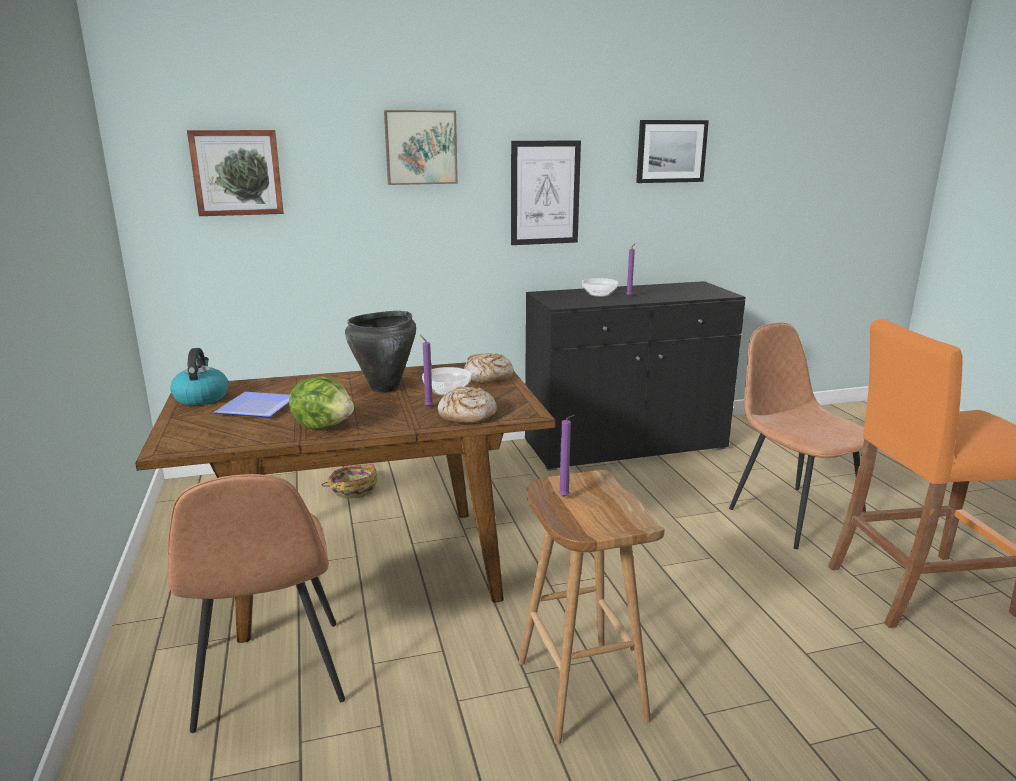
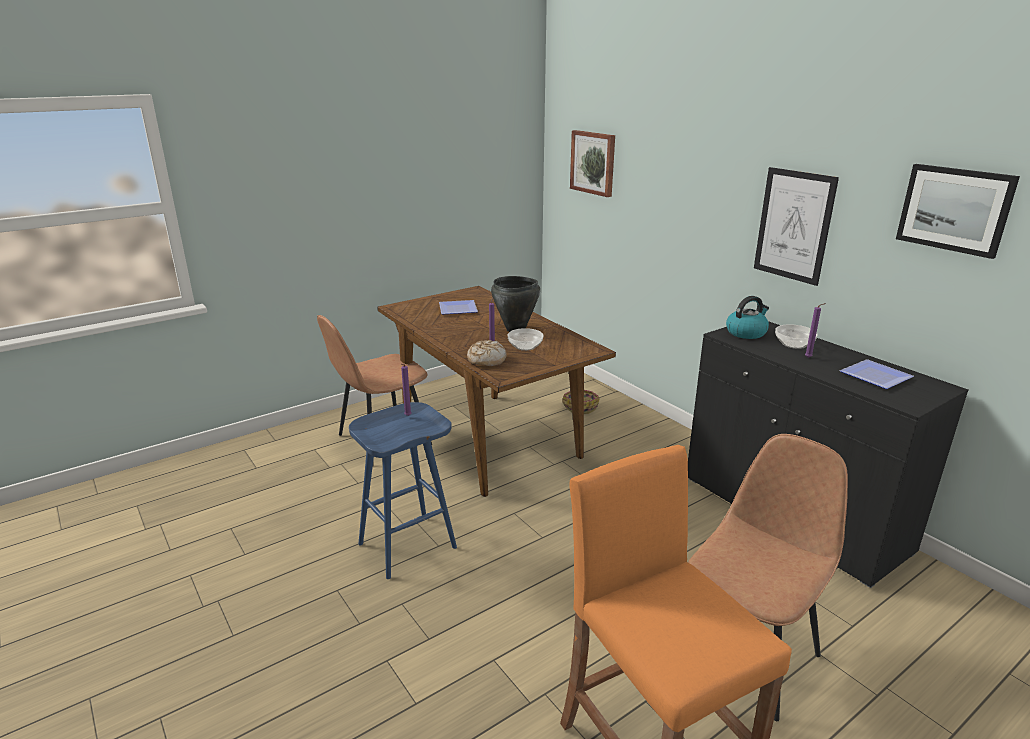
camera: 70 degrees right, 5 degrees up
(201, 397) = (464, 295): kettle -> kettle (746, 332)
(324, 426) = (442, 329): lettuce -> none
(420, 147) = (698, 162): picture -> none
(488, 376) = (567, 353): bread -> none
(579, 689) = (408, 544): brown stool -> blue stool
(673, 291) = (874, 376): none -> plate

